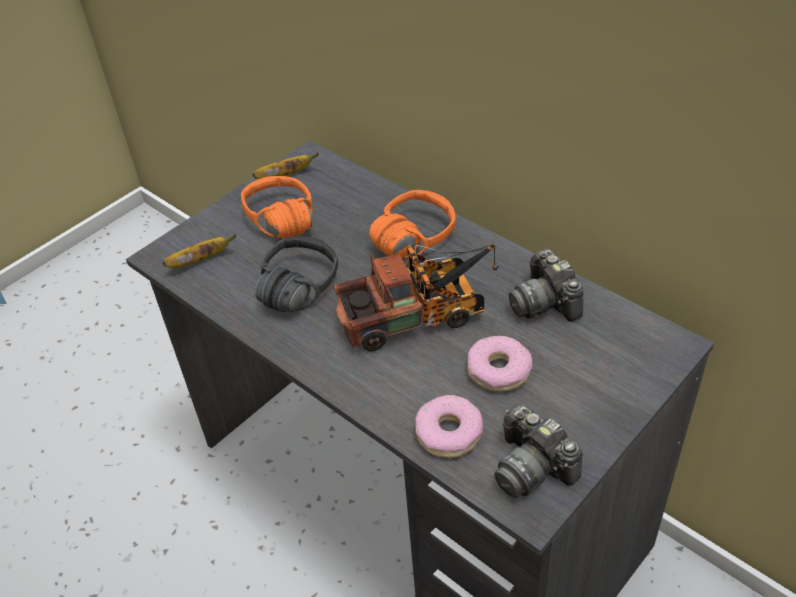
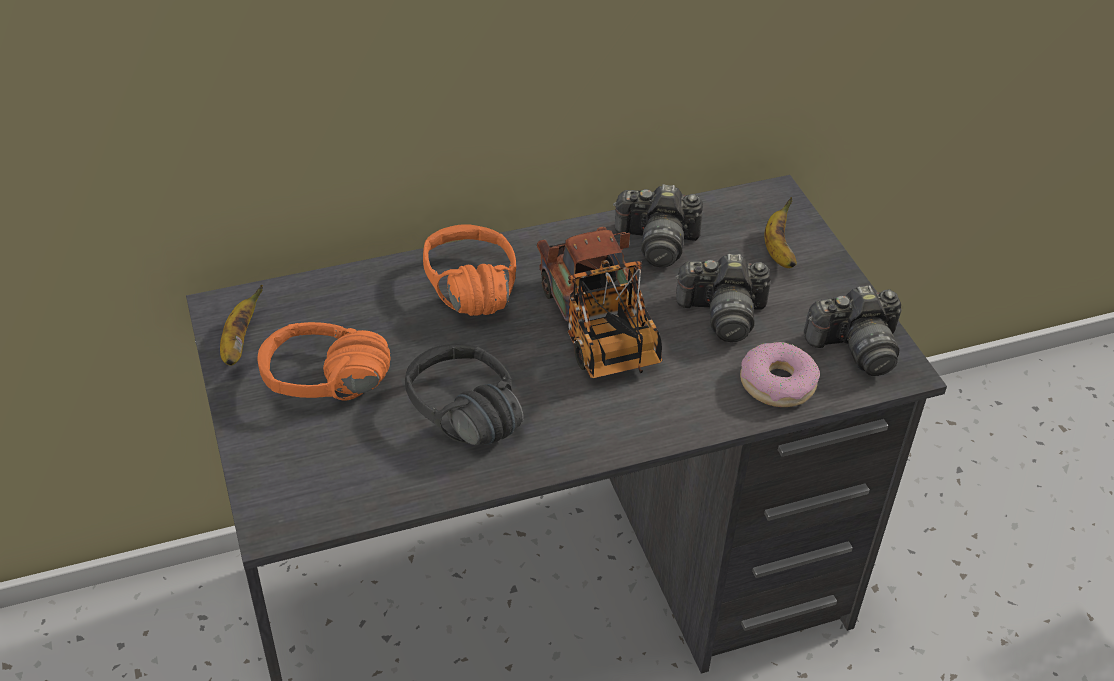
camera: 65 degrees left, 0 degrees up
(201, 260) = (328, 482): banana -> banana (778, 250)
(420, 315) = (600, 333): toy truck -> toy truck turned 150 degrees clockwise
(499, 370) = (722, 314): donut -> camera

